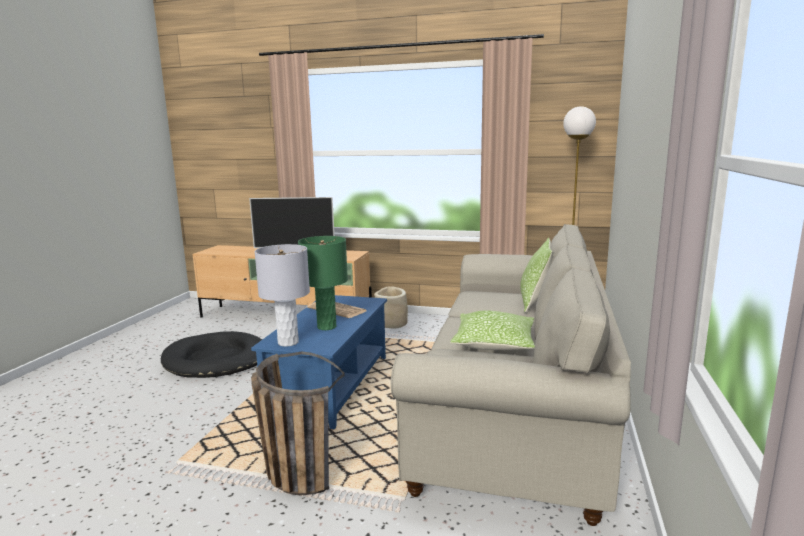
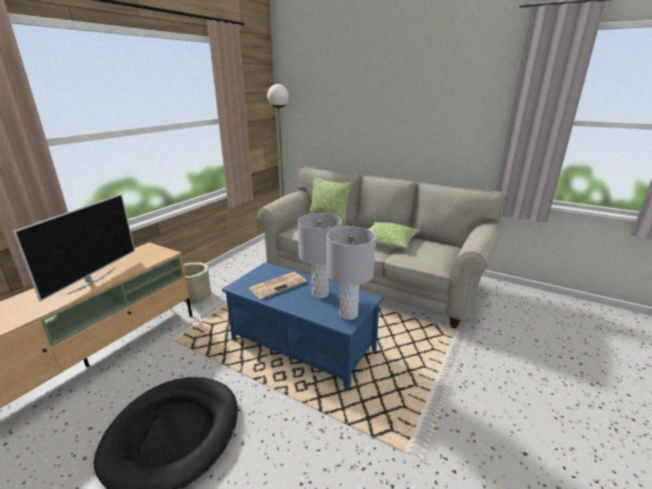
camera: 75 degrees left, 10 degrees up
(291, 469) = (424, 376): basket -> none
(326, 327) = (320, 294): green table lamp -> grey table lamp

